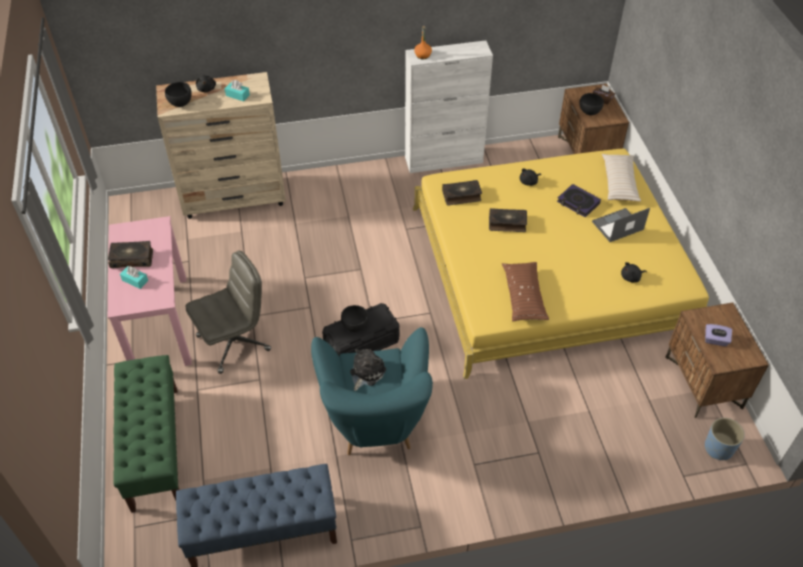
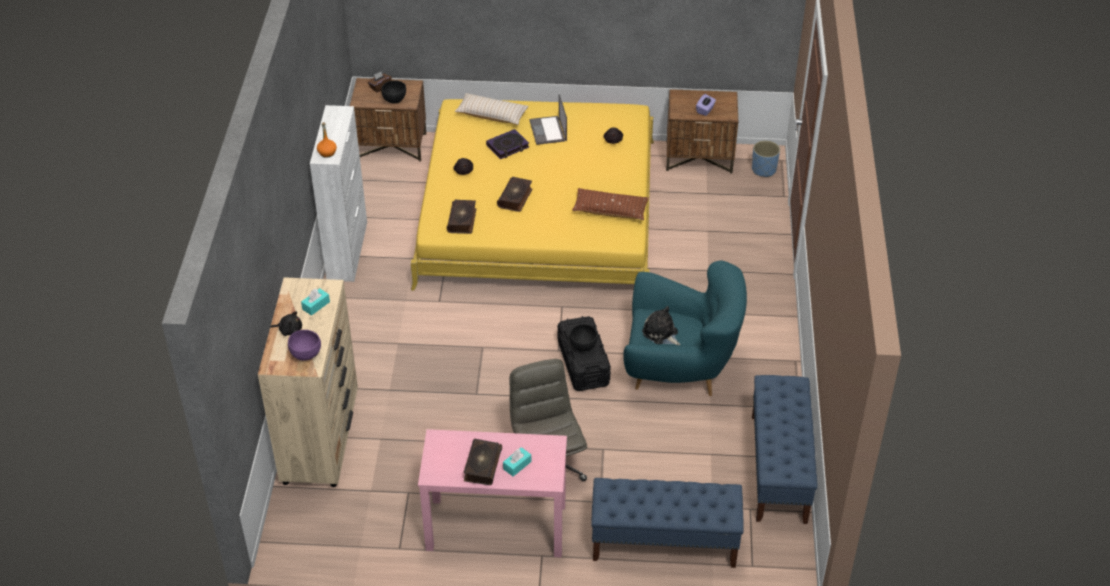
camera: 75 degrees left, 5 degrees down
(155, 447) = (663, 543): green bench -> blue bench
(180, 103) = (305, 355): black bowl -> purple bowl

